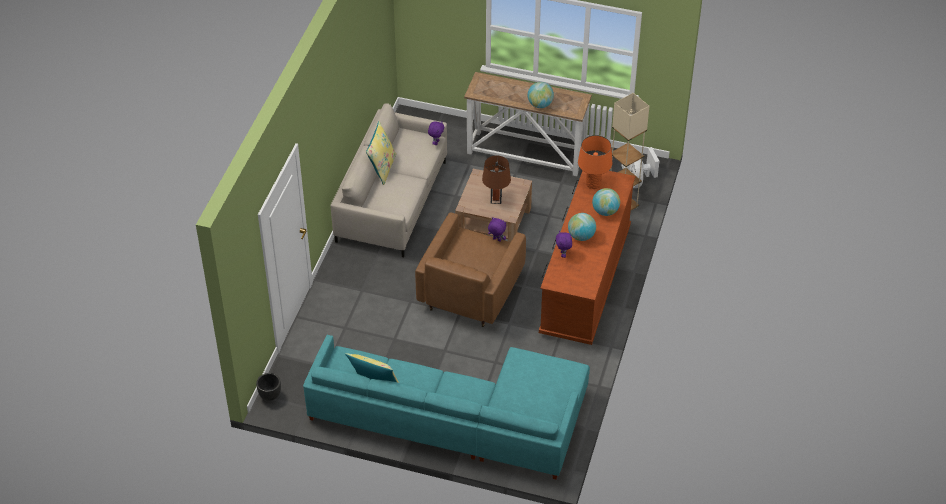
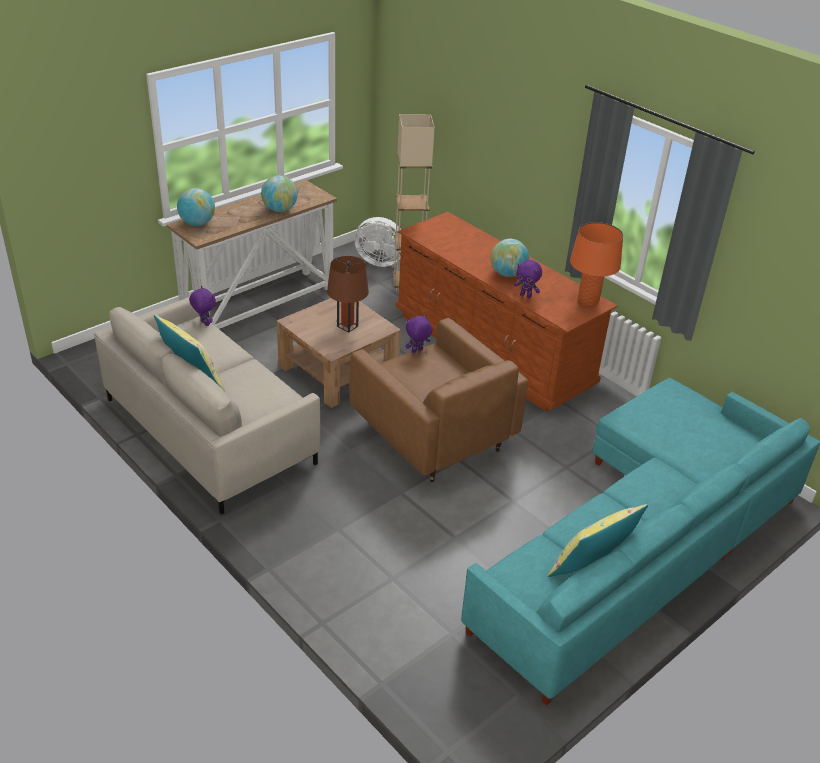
camera: 60 degrees left, 10 degrees down
(270, 395) = (461, 735): black planter -> none
(593, 184) = (433, 237): orange table lamp -> orange table lamp (588, 301)
(605, 211) = (483, 246): globe -> globe (197, 223)

